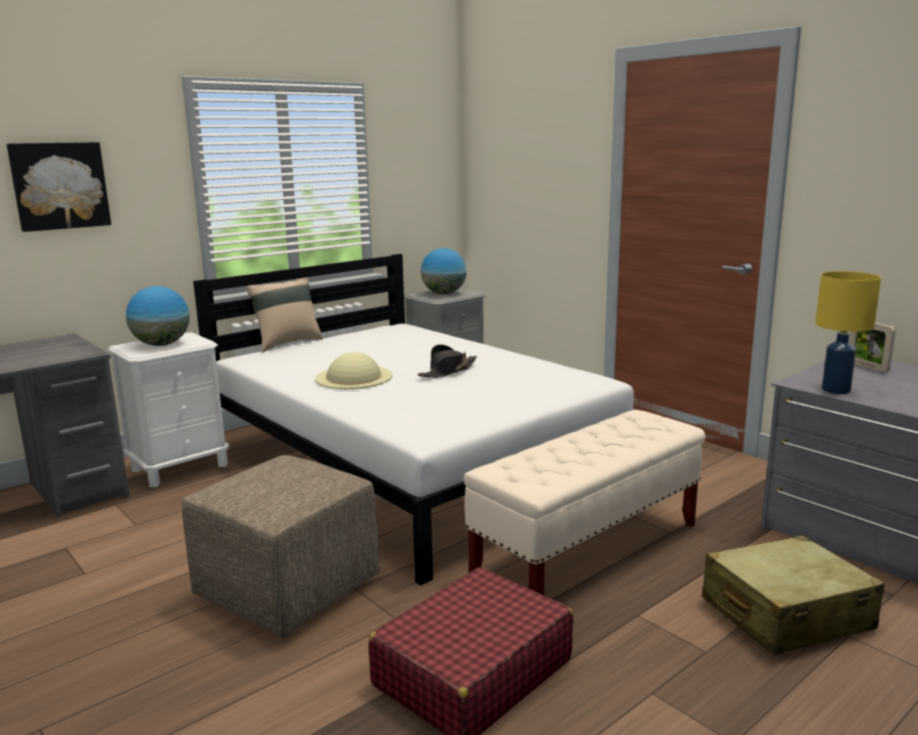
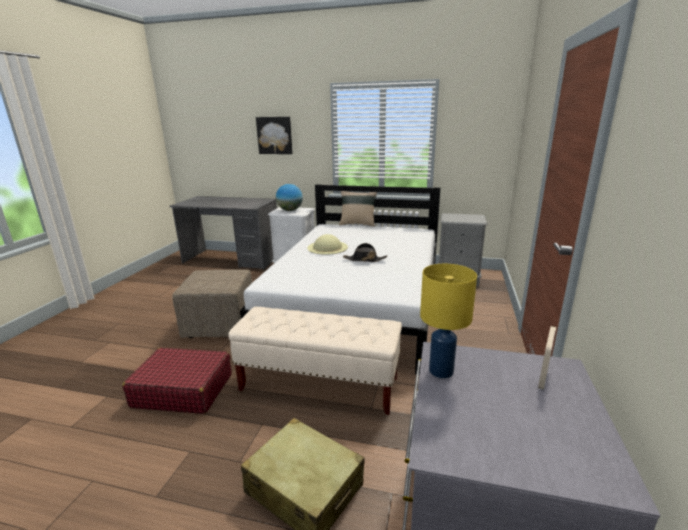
camera: 55 degrees right, 5 degrees up
(444, 293) = (462, 217): globe -> none

